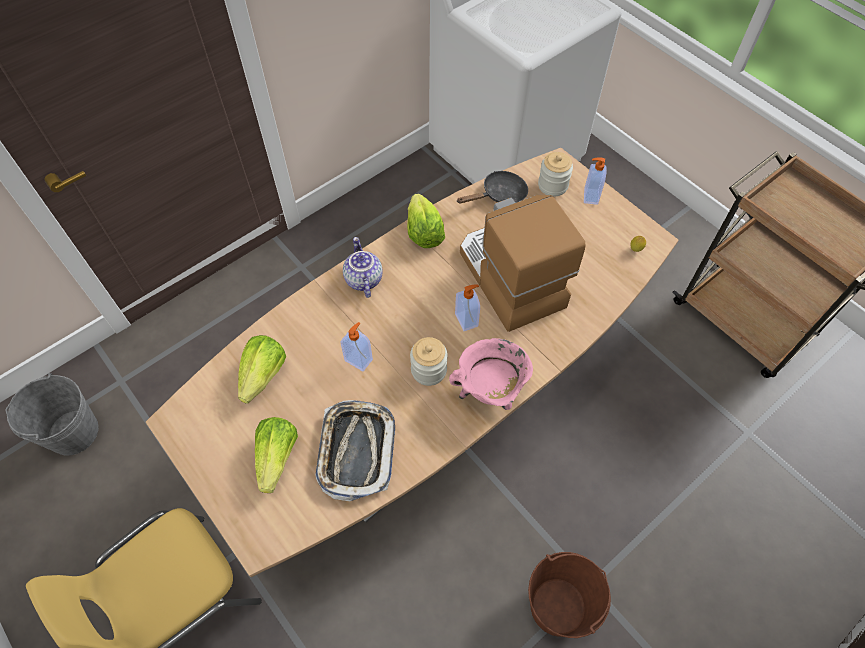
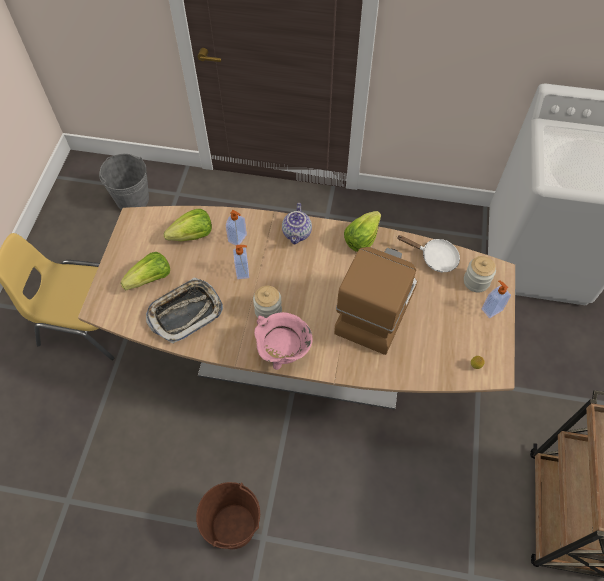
camera: 50 degrees right, 0 degrees up
(362, 279) = (297, 233): teapot -> teapot turned 150 degrees clockwise
(467, 320) = (321, 306): soap dispenser -> soap dispenser (238, 238)
(500, 195) = (435, 258): black frying pan -> white frying pan

